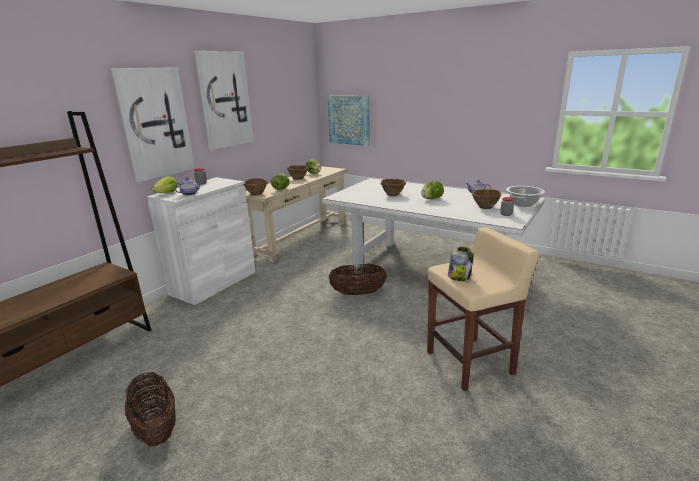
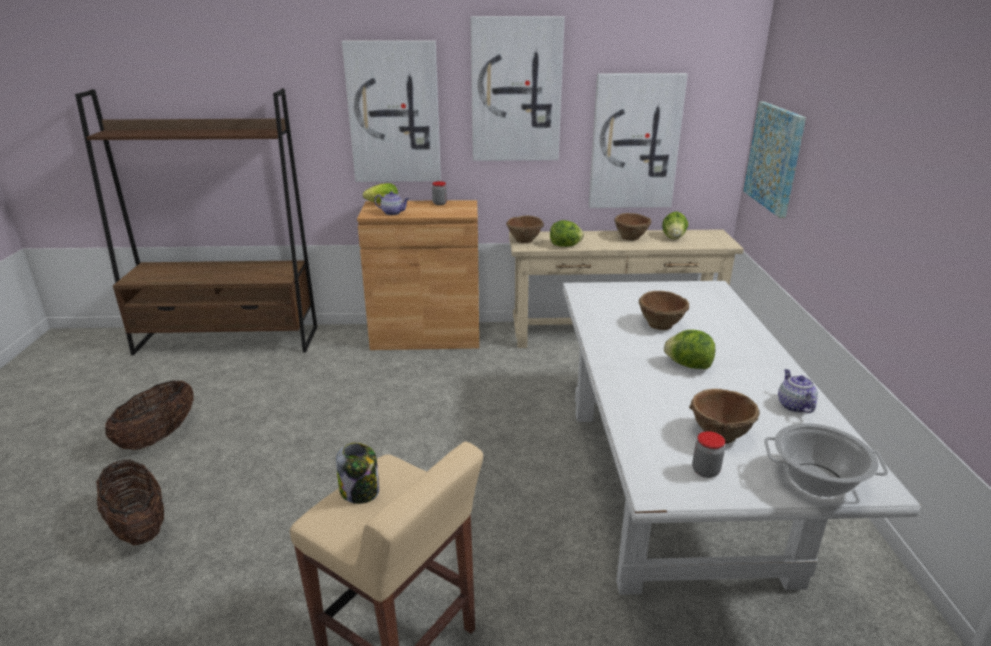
camera: 55 degrees right, 5 degrees up
(213, 283) = (426, 336): white cabinet -> brown cabinet
(281, 125) = (635, 142): none -> picture
(358, 293) = (505, 450): basket -> basket (139, 526)

